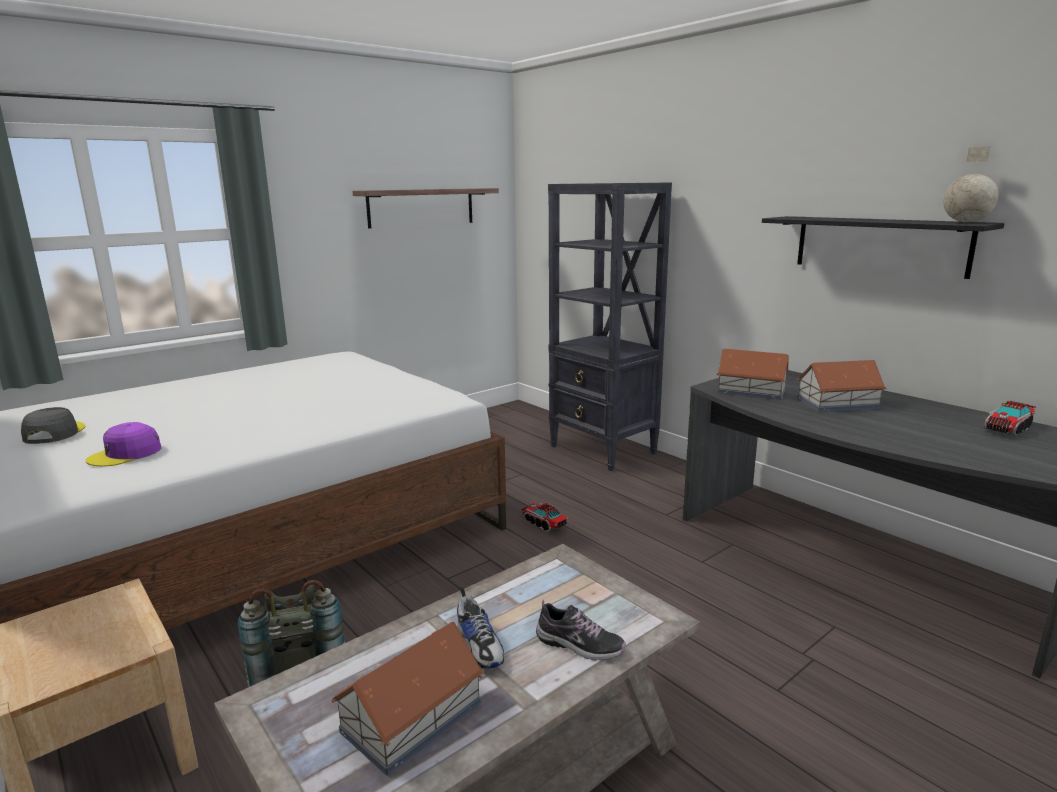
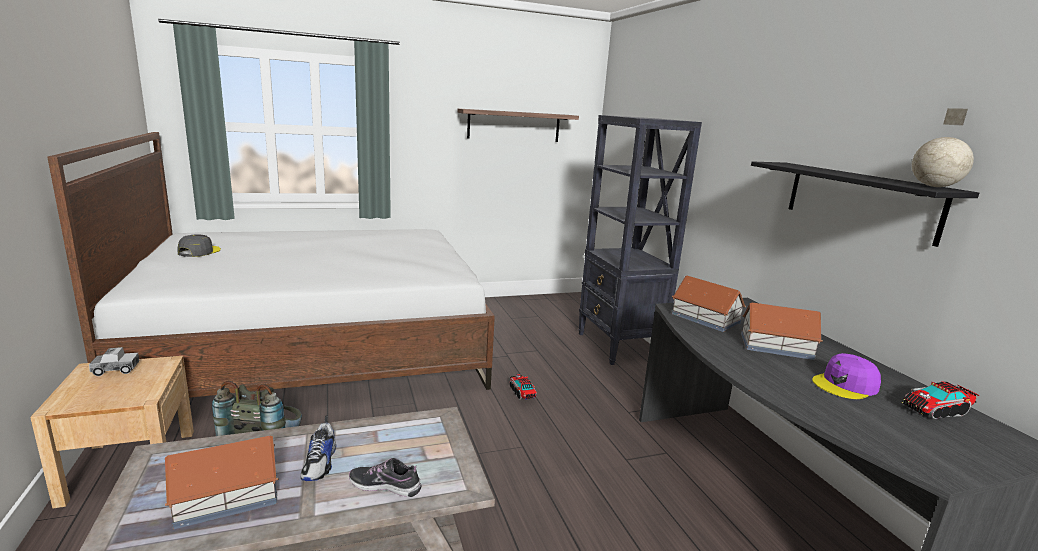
camera: 20 degrees right, 0 degrees up
(54, 622) = (115, 370): none -> toy truck
(125, 454) = (218, 272): purple cap -> purple cap (845, 385)
(579, 645) = (385, 486): shoe -> shoe turned 150 degrees clockwise

